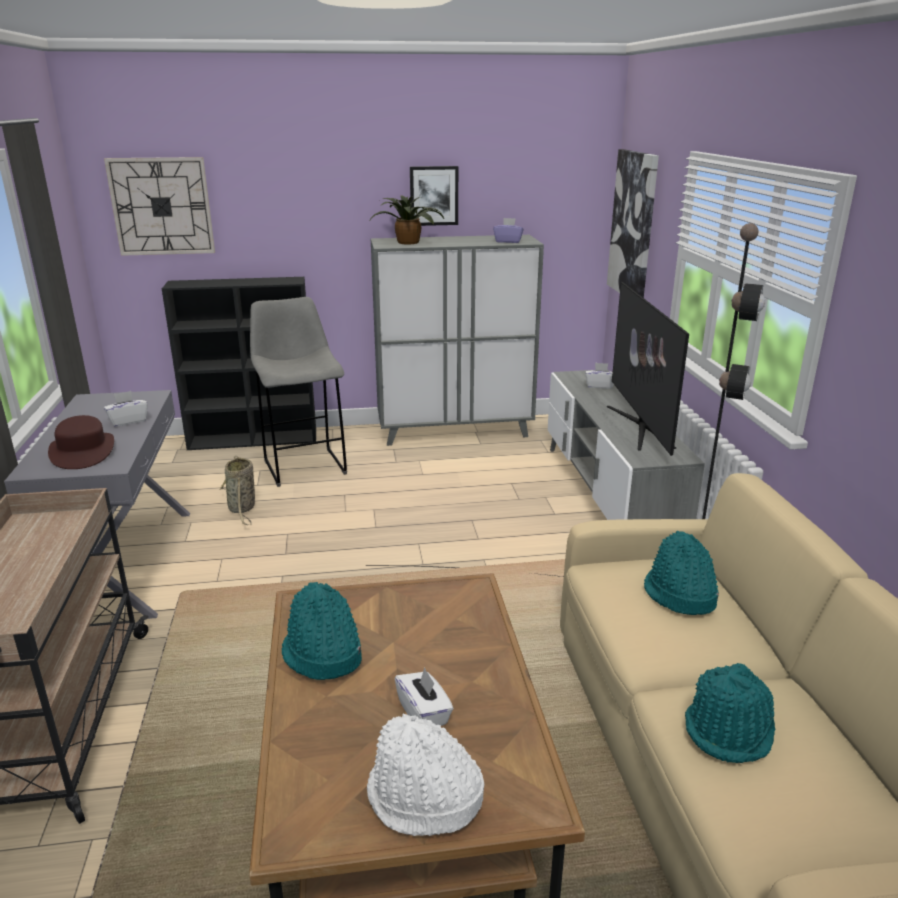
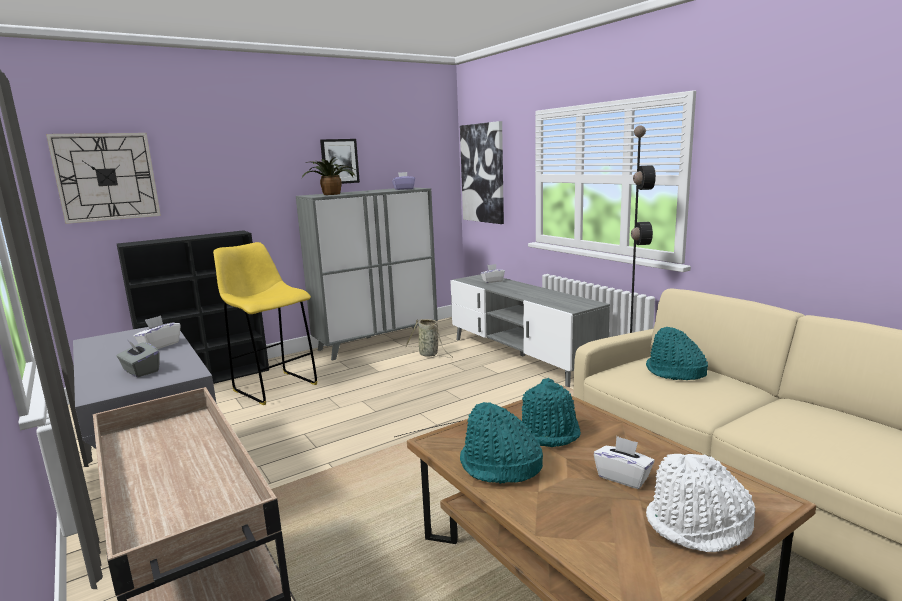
camera: 25 degrees left, 10 degrees down
(83, 451) = (140, 371): brown hat -> grey tissue box
(242, 509) = (245, 427): basket -> basket (430, 354)
(304, 466) = (274, 386): grey stool -> yellow stool
(639, 426) = (546, 294): television -> none
(729, 730) = (798, 428): turquoise hat -> turquoise hat (549, 431)

